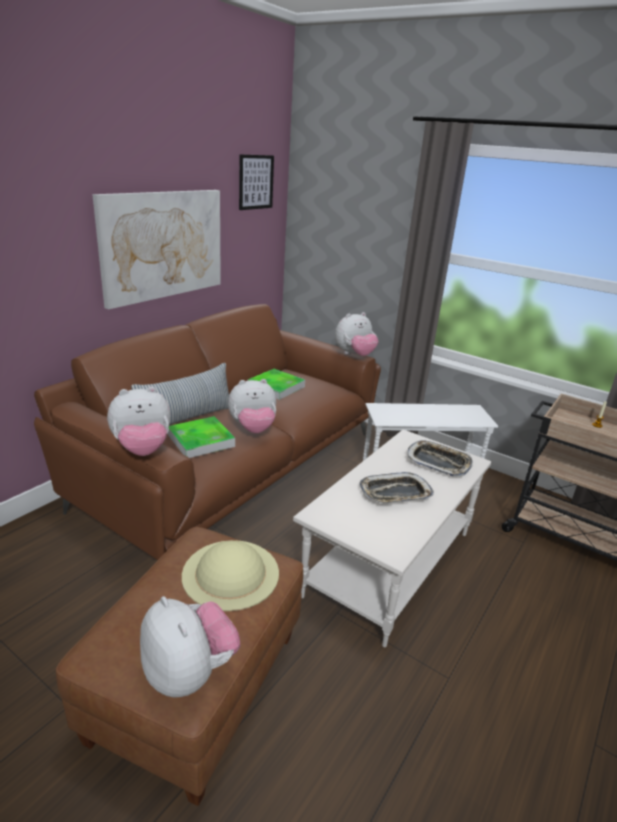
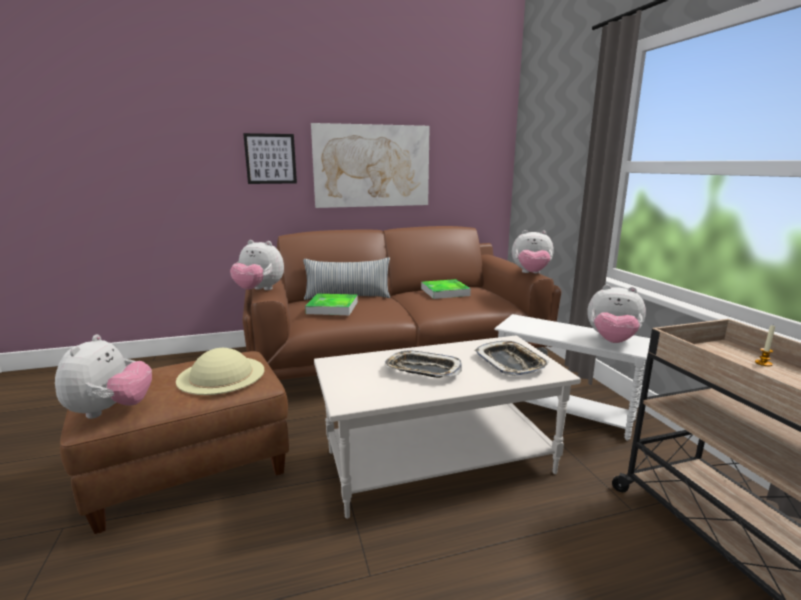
camera: 40 degrees right, 10 degrees down
(253, 429) = (382, 310): plush toy -> plush toy (612, 341)
(256, 182) = (474, 122): picture -> picture (270, 159)

